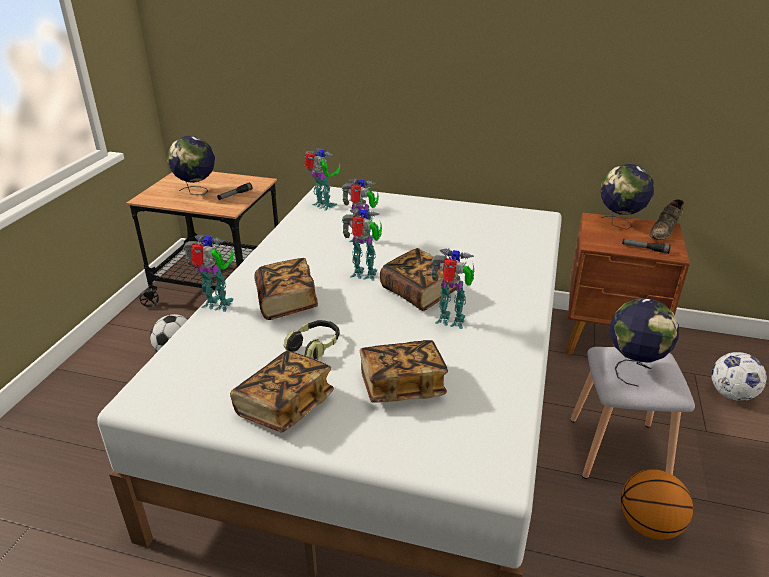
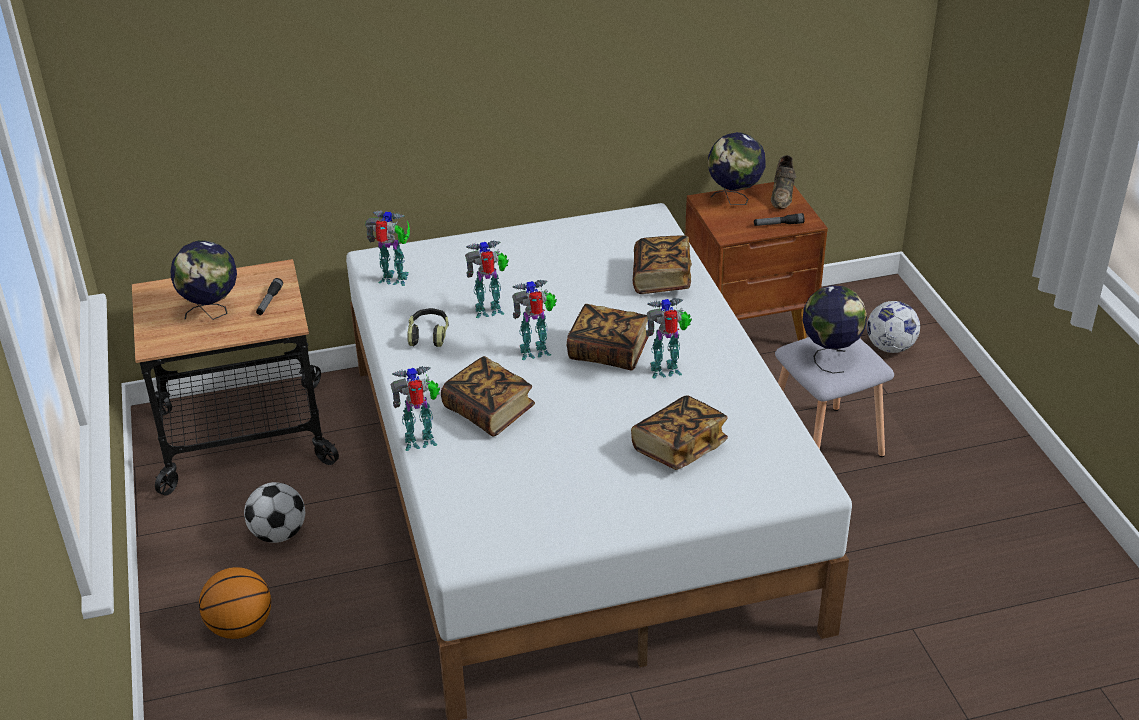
camera: 30 degrees left, 5 degrees up
(284, 406) = (598, 505): book -> book (661, 279)
(315, 347) = (567, 444): headphones -> headphones (428, 335)
(649, 525) = (887, 498): basketball -> basketball (241, 627)

